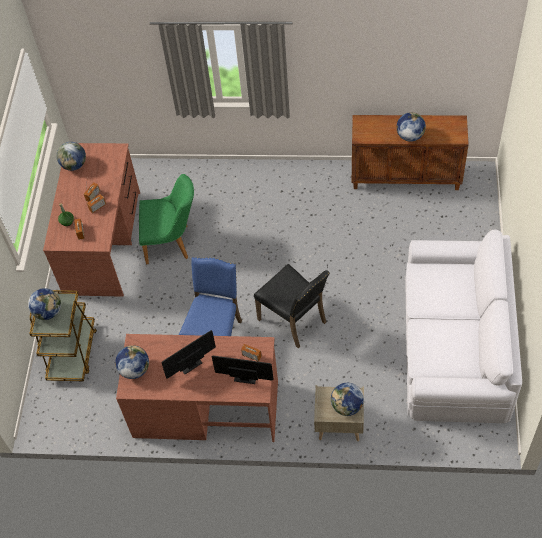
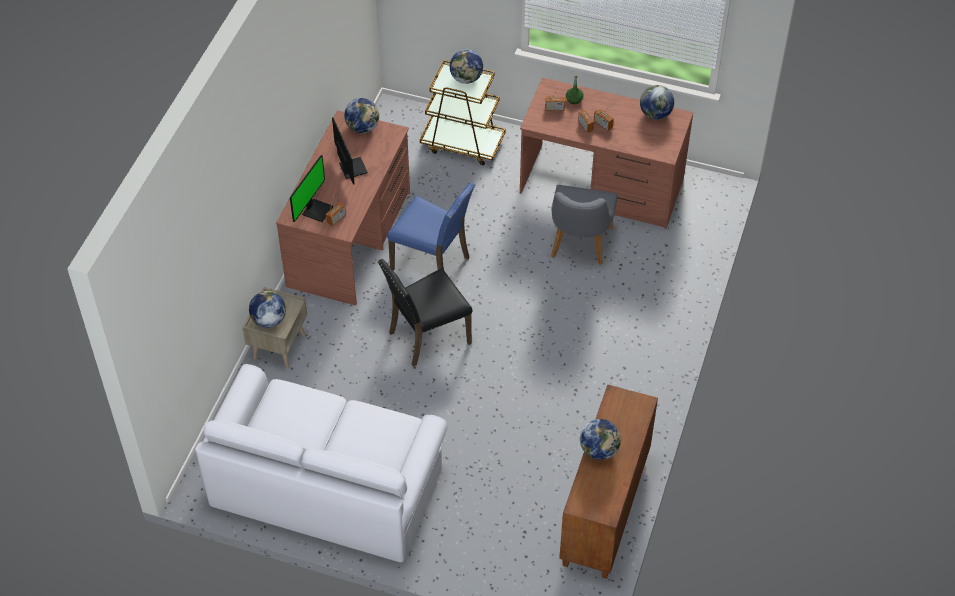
camera: 100 degrees right, 5 degrees down
(172, 243) = (579, 247): green chair -> grey chair

